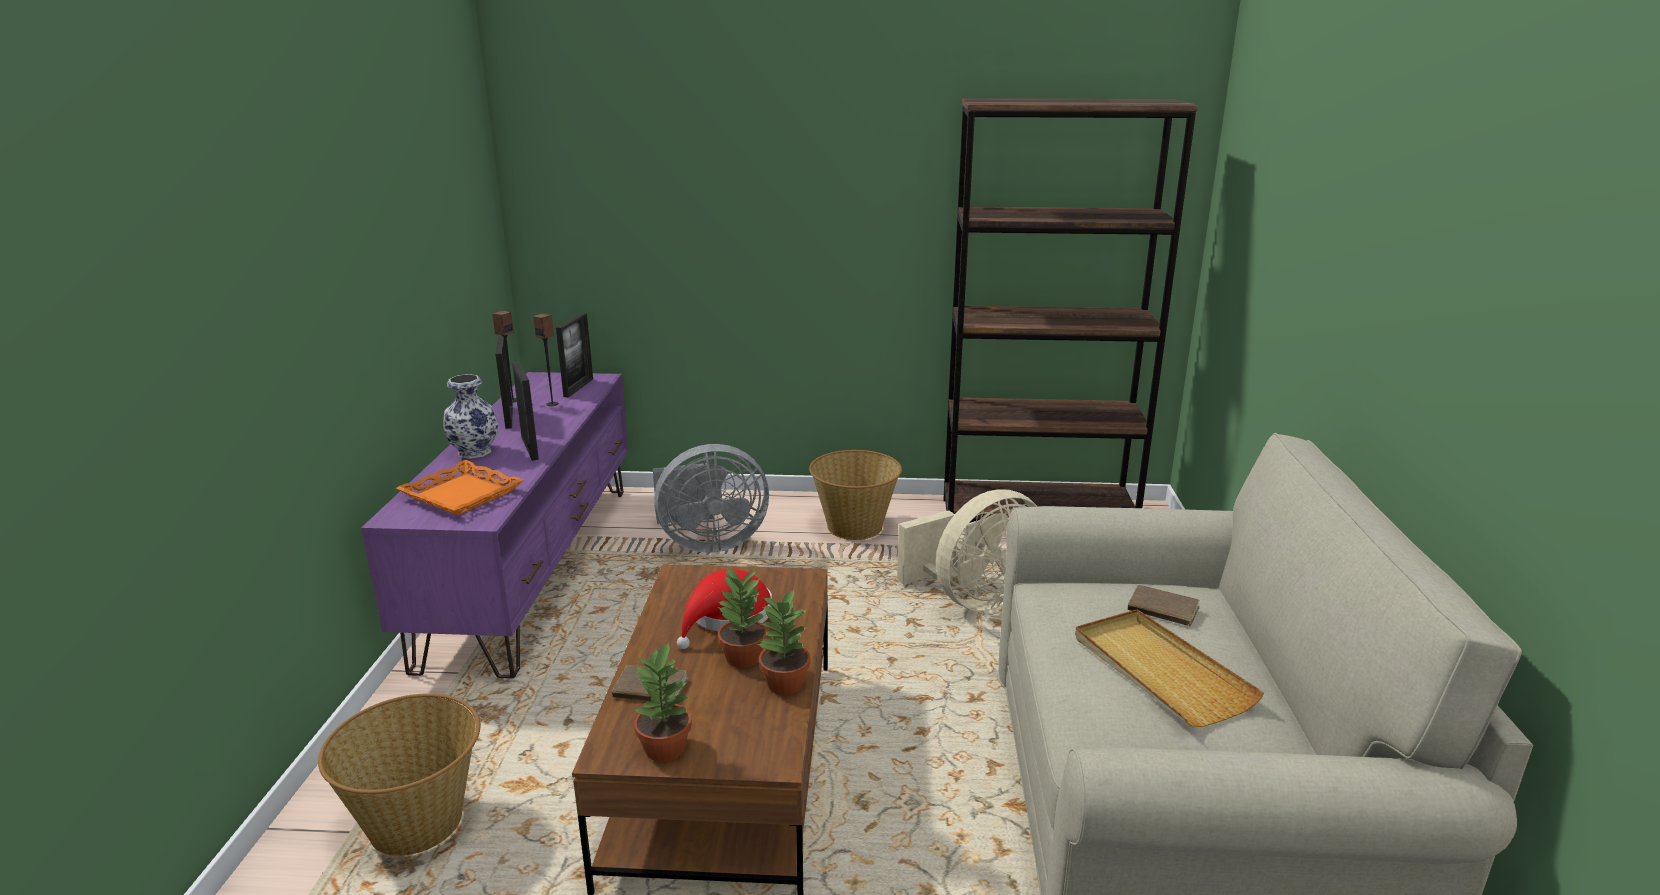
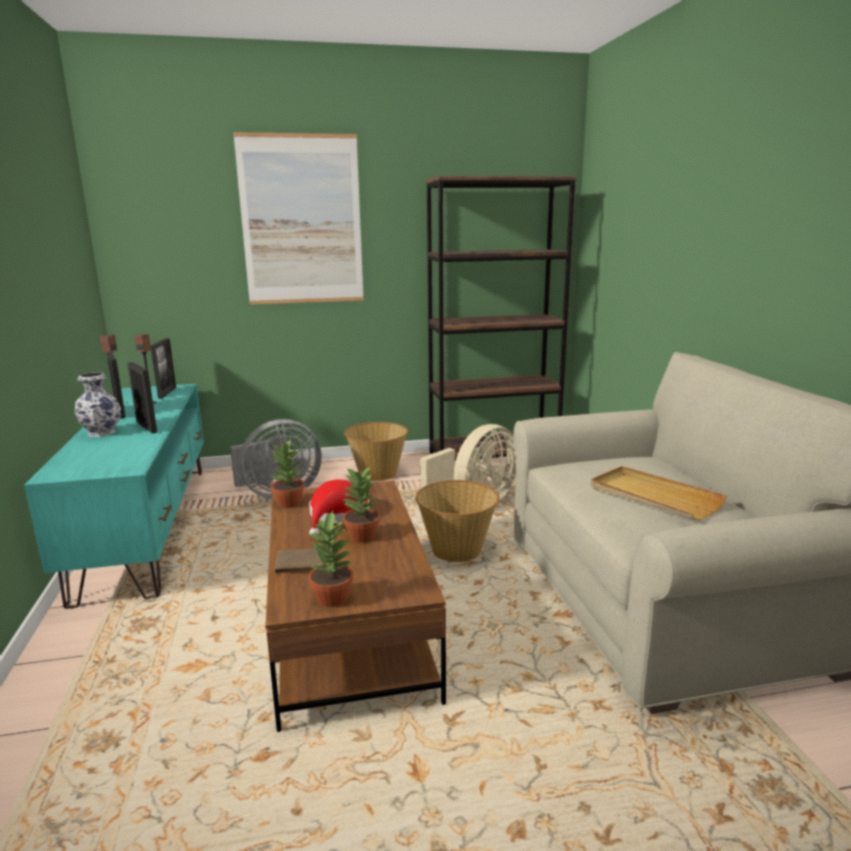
camera: 15 degrees left, 5 degrees down
(418, 822) = (110, 709): basket -> basket (457, 549)
(461, 495) = (103, 457): orange tray -> none
(533, 567) = (148, 525): purple tv stand -> turquoise tv stand
(774, 155) = (302, 221): none -> picture
(783, 684) = (400, 547): potted plant -> potted plant (288, 503)
(1162, 610) = (633, 467): brown book -> none

